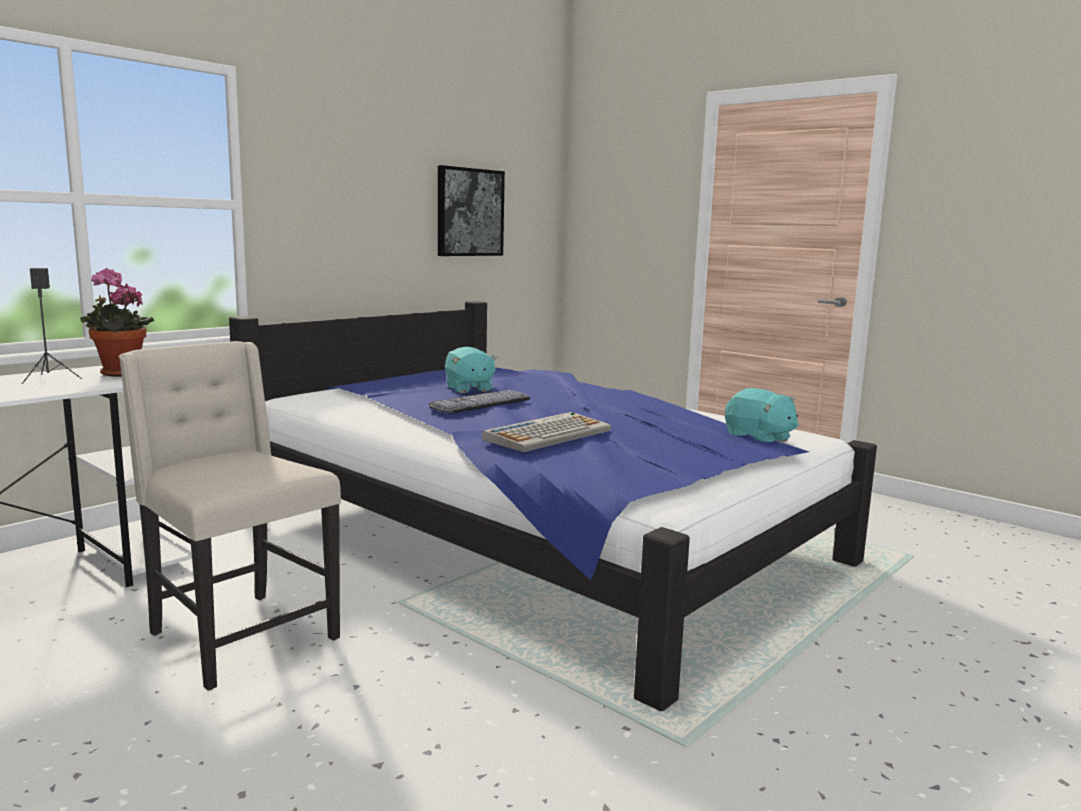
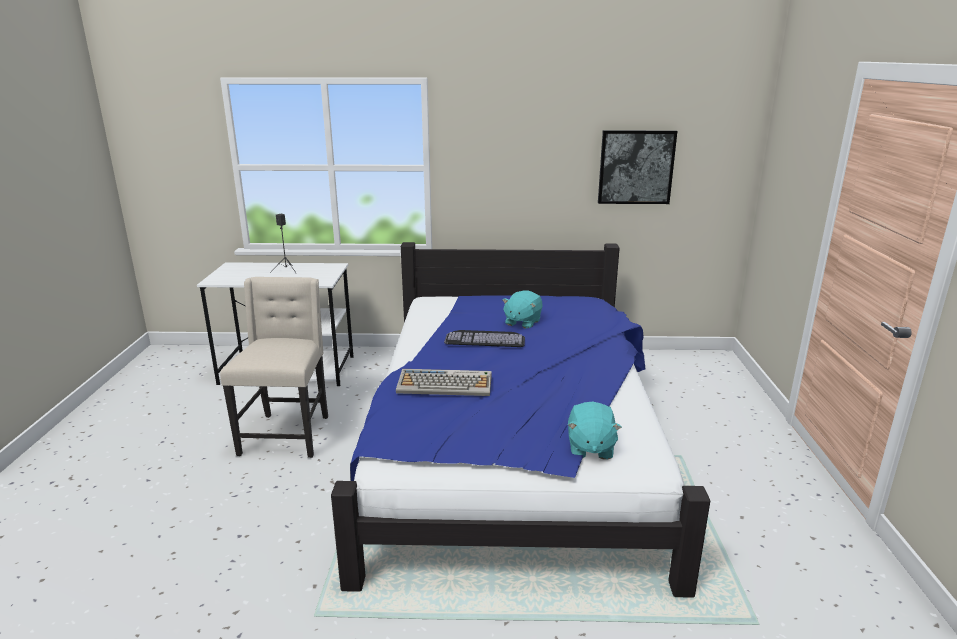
camera: 50 degrees right, 10 degrees up
(119, 374) = (315, 273): potted plant -> none

